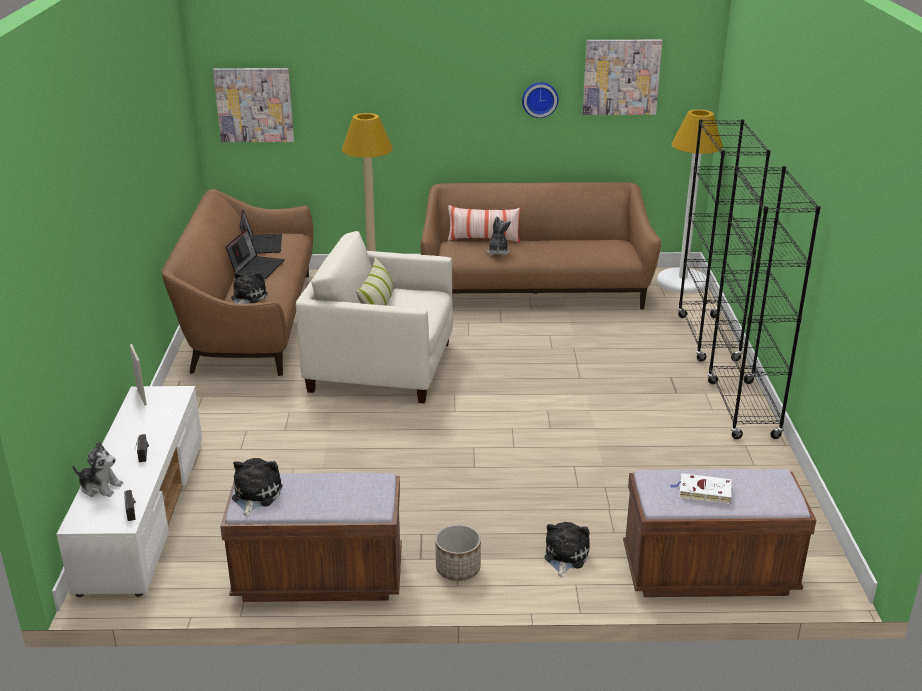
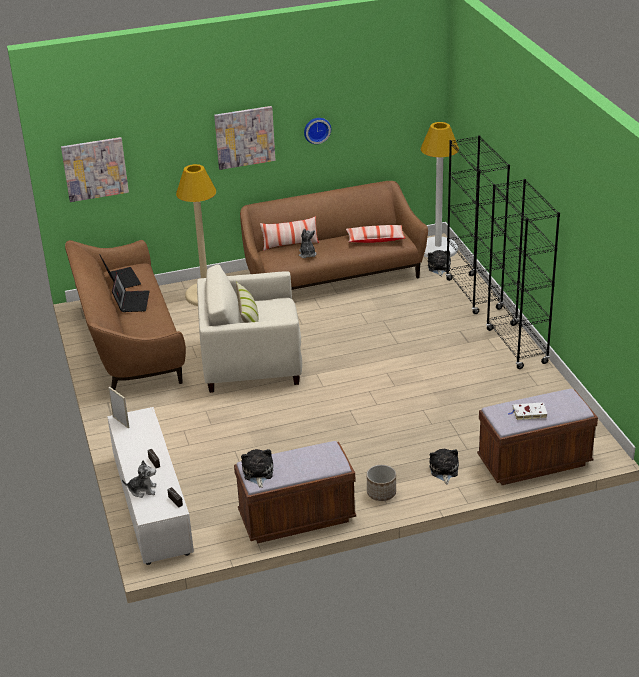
camera: 15 degrees left, 5 degrees up
(247, 297) = (142, 329): plush toy -> plush toy (439, 268)
(592, 248) = (375, 239): none -> pillow
(621, 77) = (376, 104): picture -> picture (244, 137)

